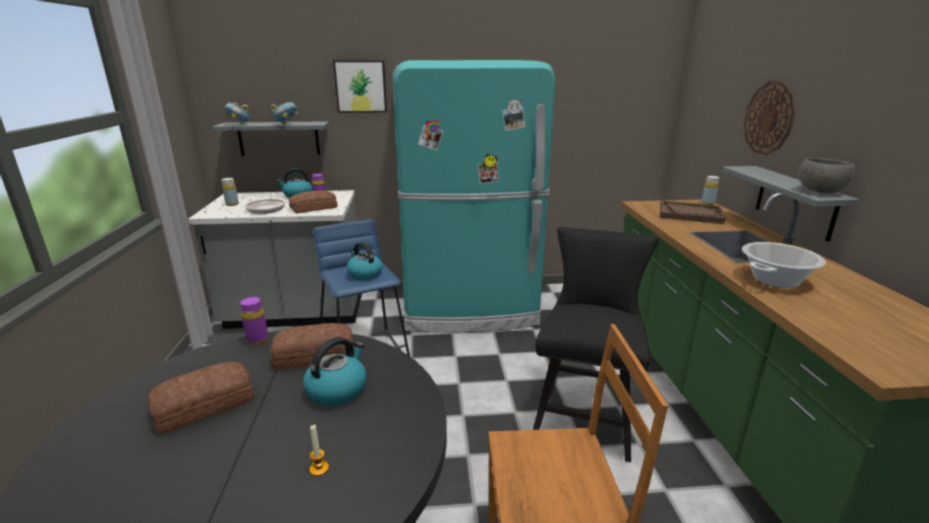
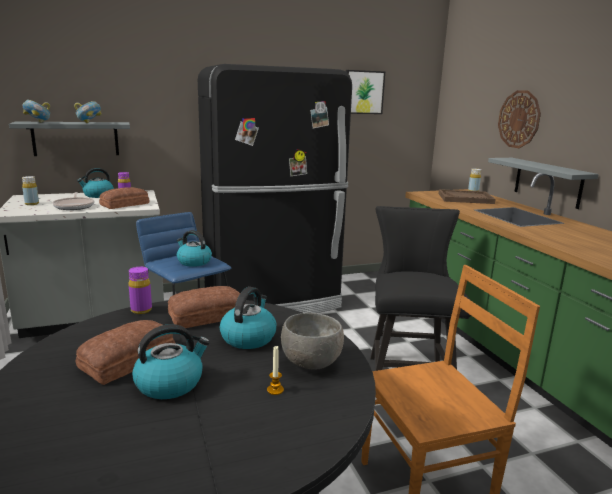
camera: 15 degrees left, 5 degrees down
(223, 442) = (170, 383): none -> kettle
(361, 86) = (162, 89): picture -> picture (363, 92)
(470, 309) = (272, 300): turquoise fridge -> black fridge
(775, 280) = (554, 235): cooking pot -> none
(821, 192) = (571, 170): grey bowl -> grey bowl (312, 363)

